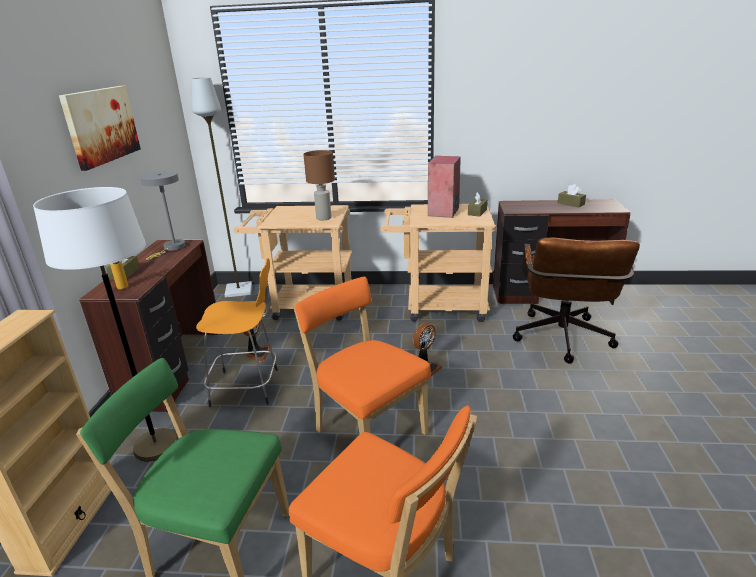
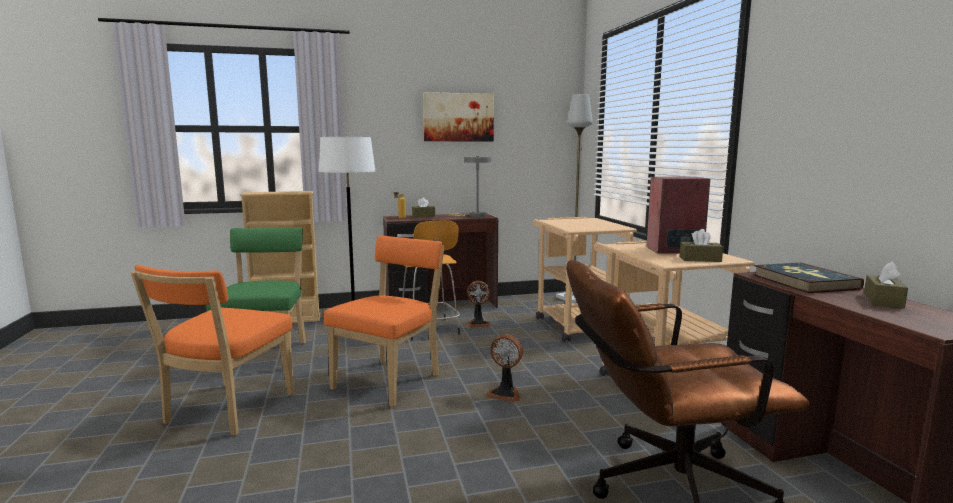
camera: 70 degrees right, 15 degrees down
(323, 218) = (581, 227): brown table lamp -> none
(531, 206) = (804, 282): none -> book

